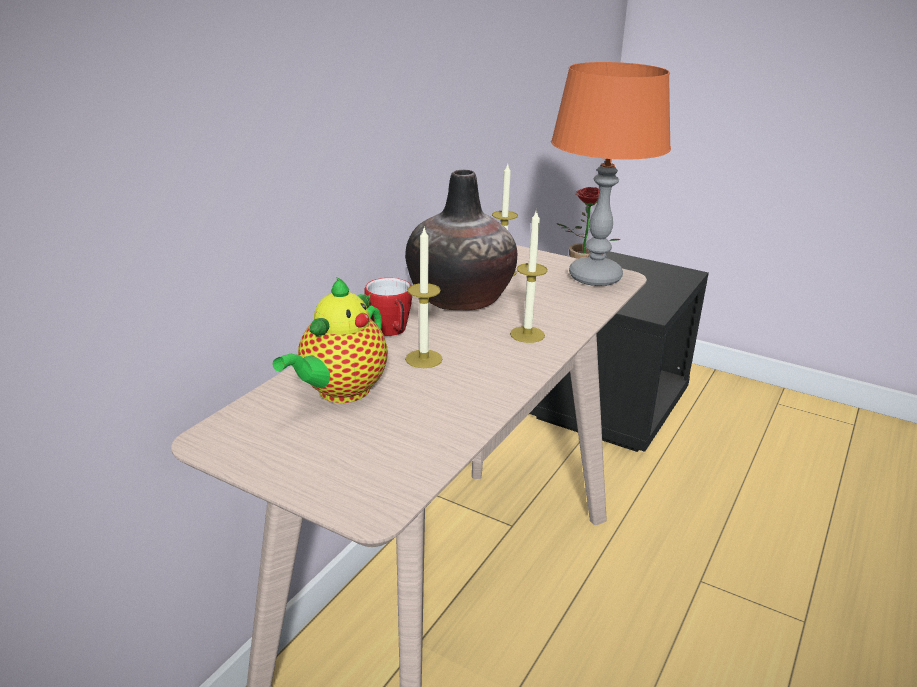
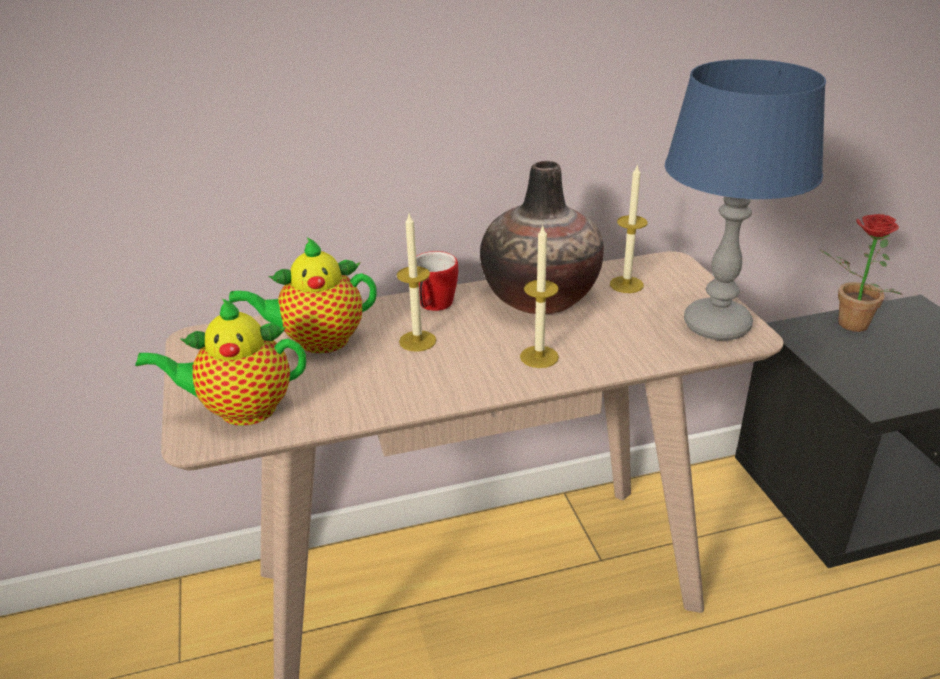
camera: 45 degrees right, 5 degrees up
(369, 469) = (241, 410): none -> teapot
(595, 277) = (716, 326): orange table lamp -> blue table lamp

